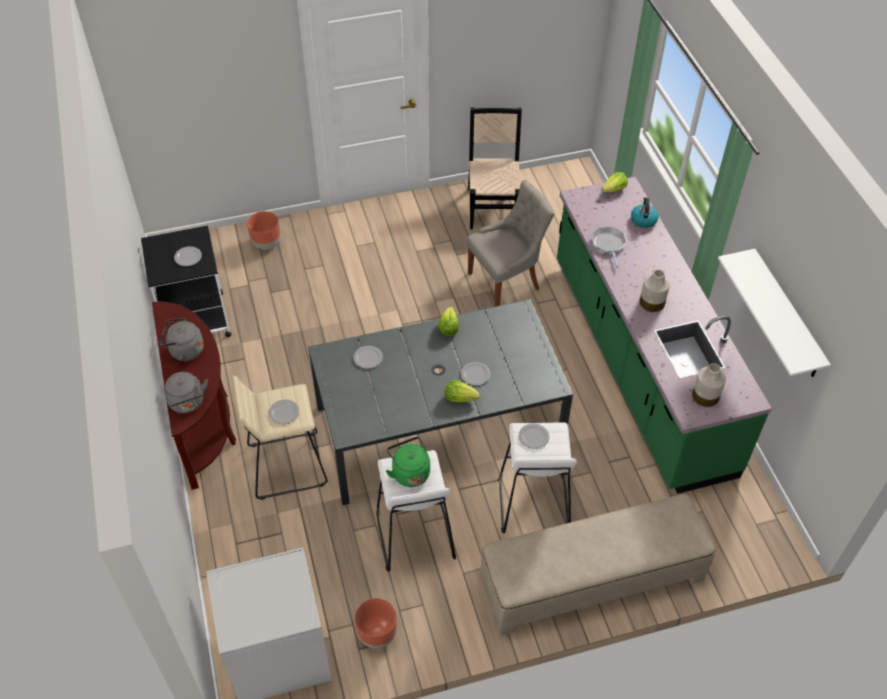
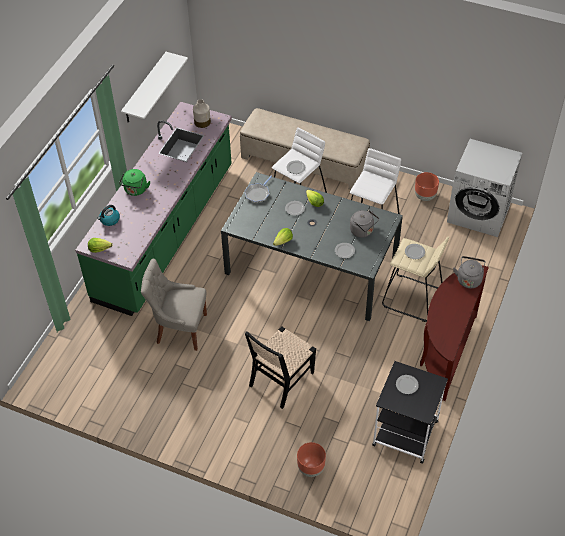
camera: 140 degrees left, 0 degrees up
(184, 350) = (451, 313): grey kettle -> grey kettle (363, 231)
(409, 472) = (372, 187): green kettle -> green kettle (135, 190)
(492, 208) = (127, 390): chair -> chair (281, 380)
(609, 244) = (148, 218): frying pan -> frying pan (258, 193)
(652, 302) = (168, 175): beige vase -> none

